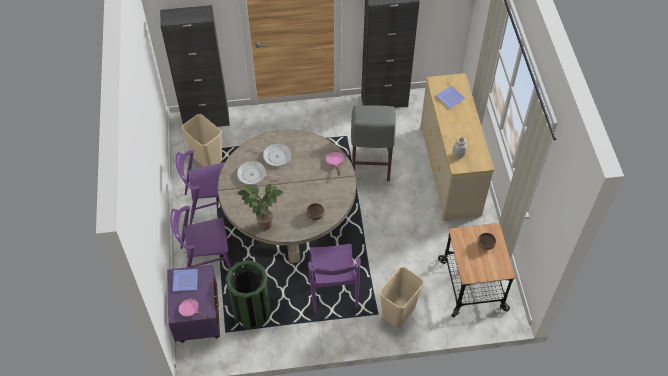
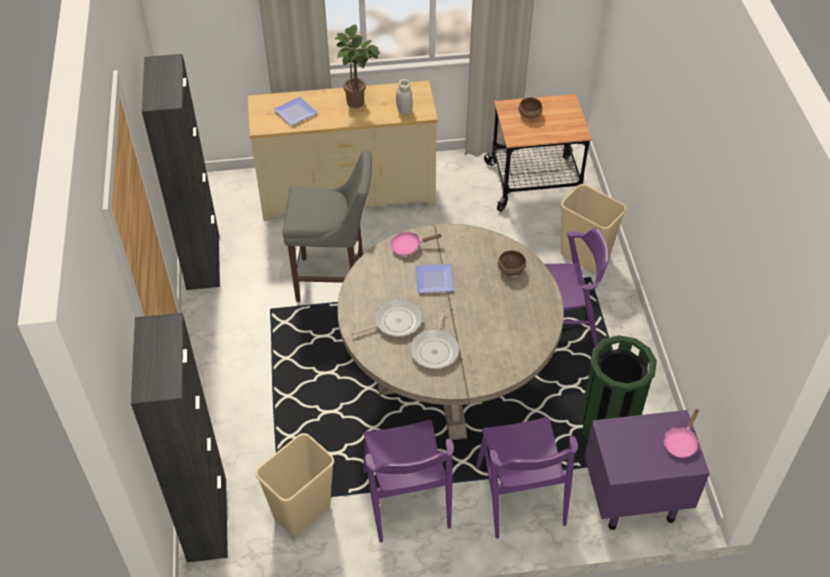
camera: 90 degrees left, 5 degrees down
(186, 281) = (629, 454): plate -> plate (435, 278)
(263, 226) = (536, 332): potted plant -> potted plant (357, 103)
(275, 156) = (394, 322): frying pan -> frying pan turned 45 degrees clockwise

